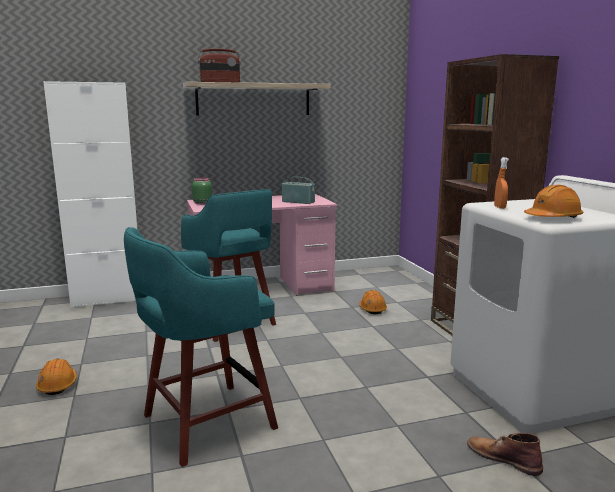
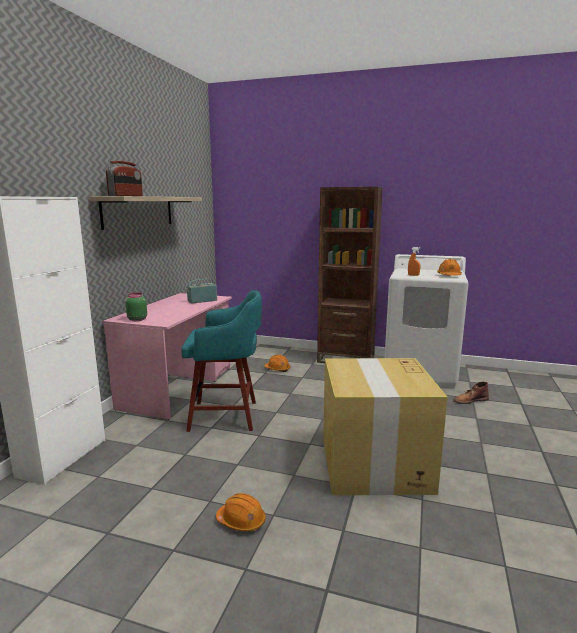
camera: 55 degrees left, 0 degrees up
(205, 423) = (375, 465): turquoise stool -> cardboard box

